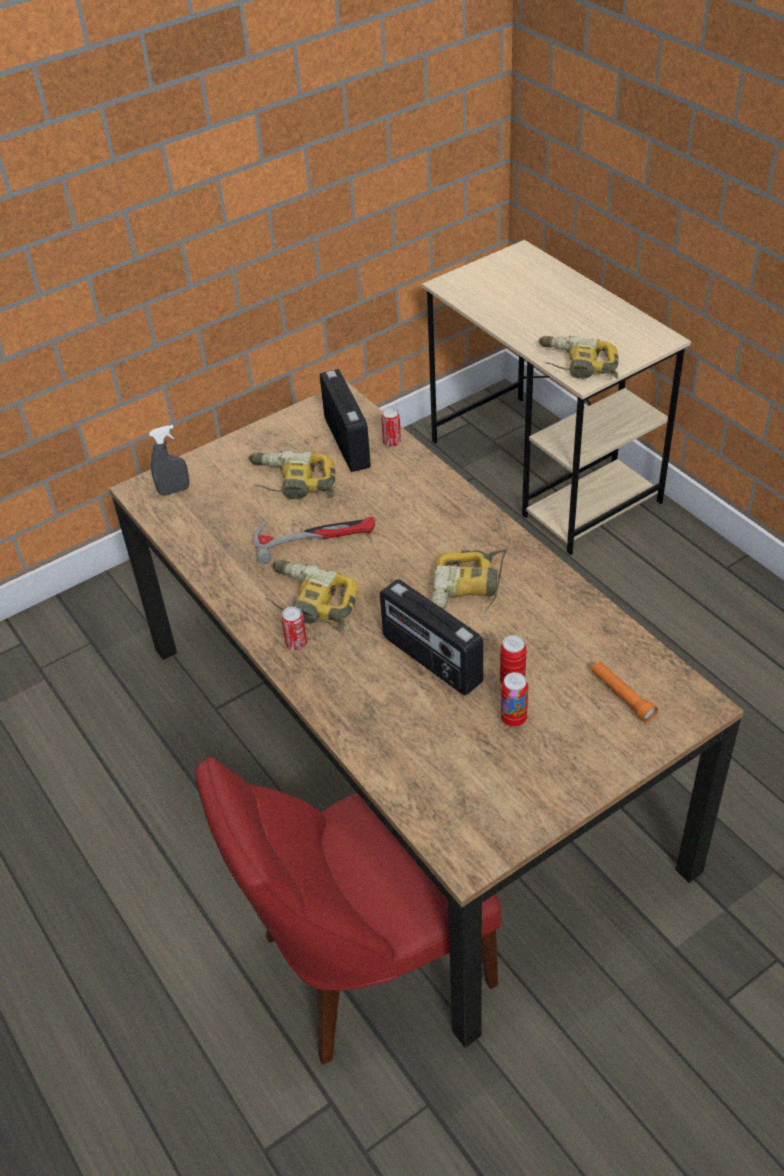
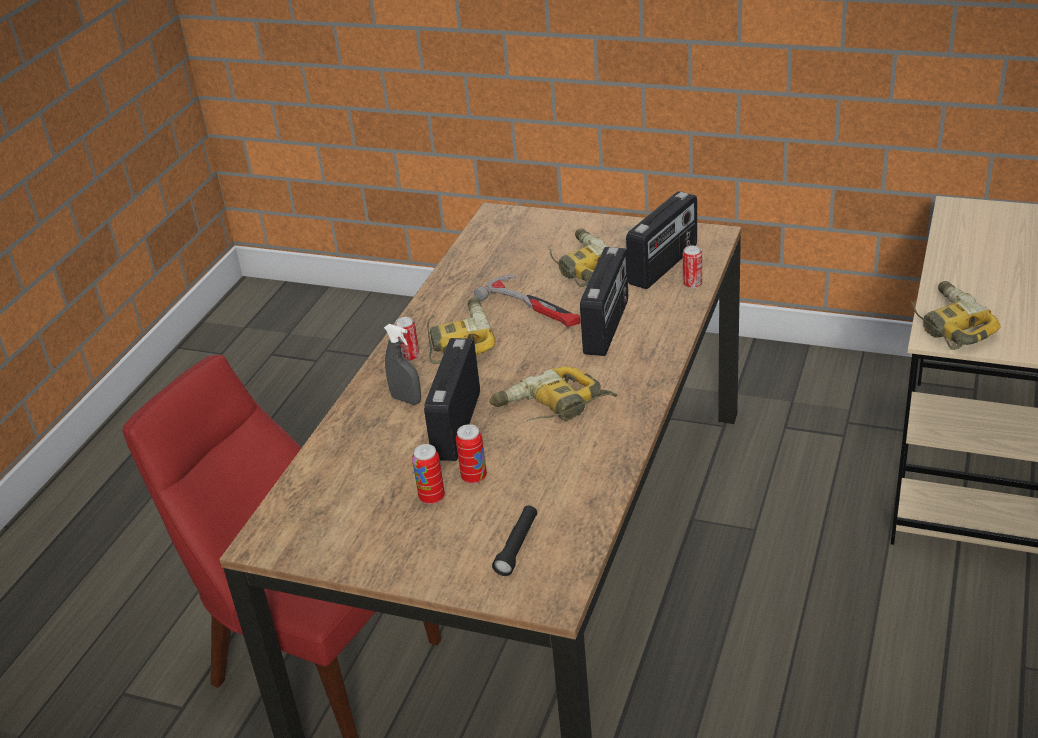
camera: 55 degrees right, 10 degrees down
(174, 491) = (511, 226): grey spray bottle -> grey spray bottle (406, 399)
(395, 512) = (607, 327): none -> radio
(622, 696) = (517, 546): orange flashlight -> black flashlight

